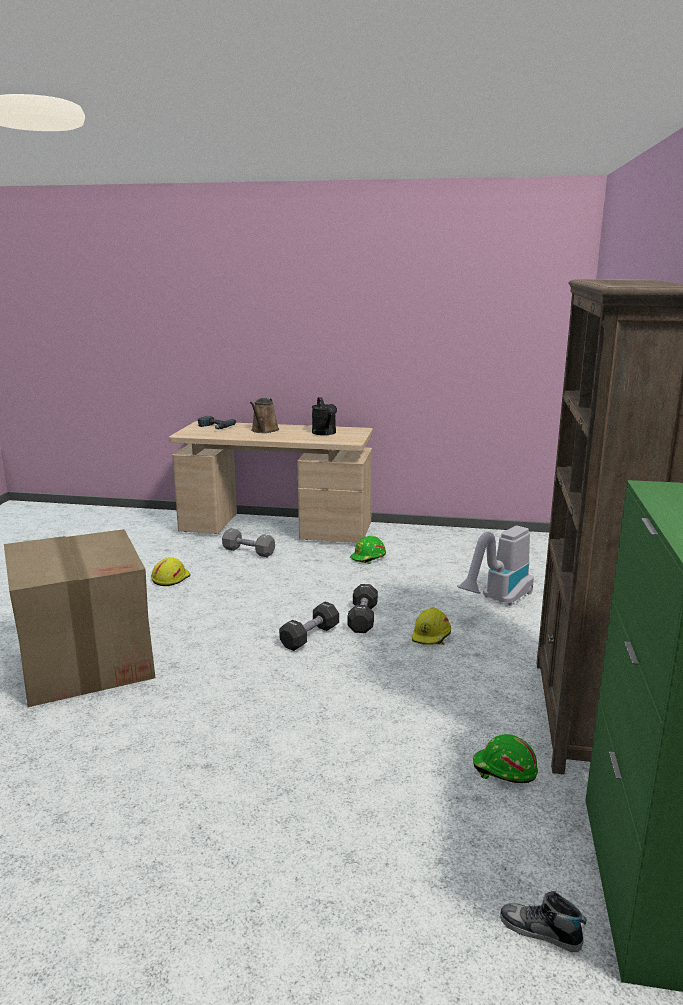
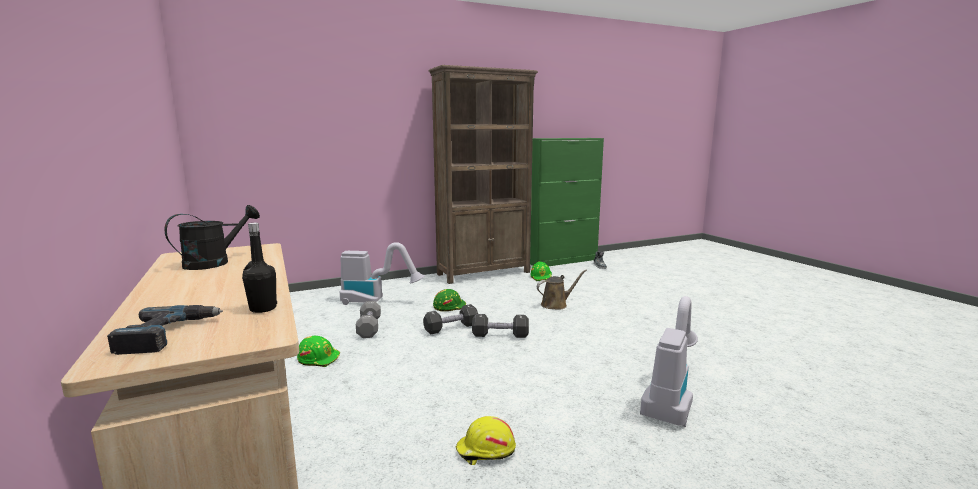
camera: 125 degrees left, 5 degrees down
(86, 662) = (670, 398): cardboard box -> vacuum cleaner
(217, 435) = (263, 308): none -> black bottle
(248, 551) = (348, 435): grey dumbbell -> grey dumbbell (369, 328)
(264, 430) = (201, 292): brown watering can -> brown watering can (556, 304)
(431, 636) = (449, 306): yellow hard hat -> green hard hat

